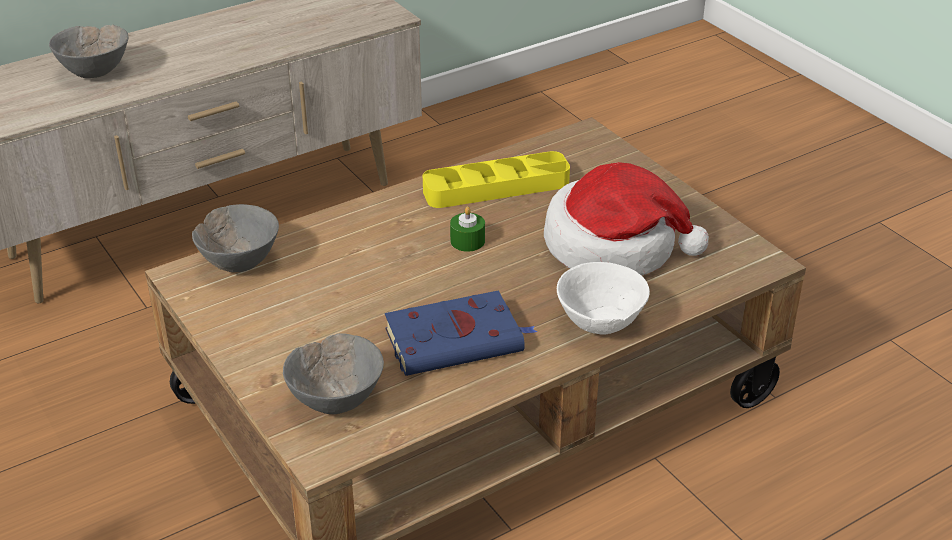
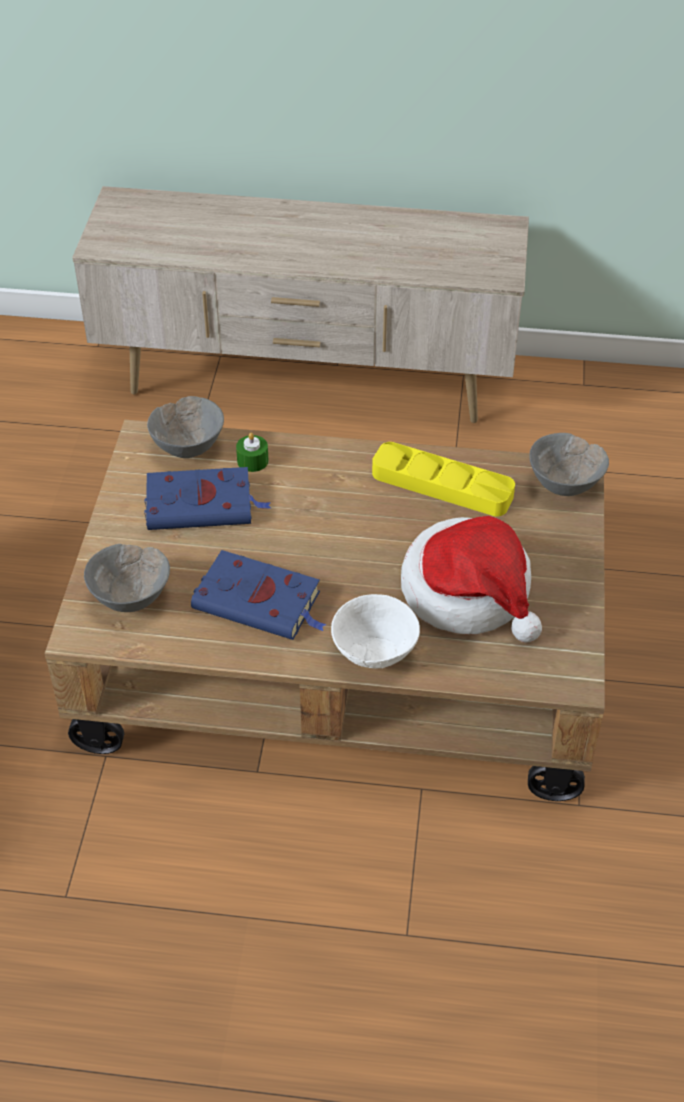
camera: 40 degrees right, 10 degrees up
(95, 72) = (224, 229): grey bowl -> grey bowl (564, 485)
(309, 297) = (202, 505): none -> blue book
(467, 241) = (363, 522): green candle -> green candle (252, 461)

